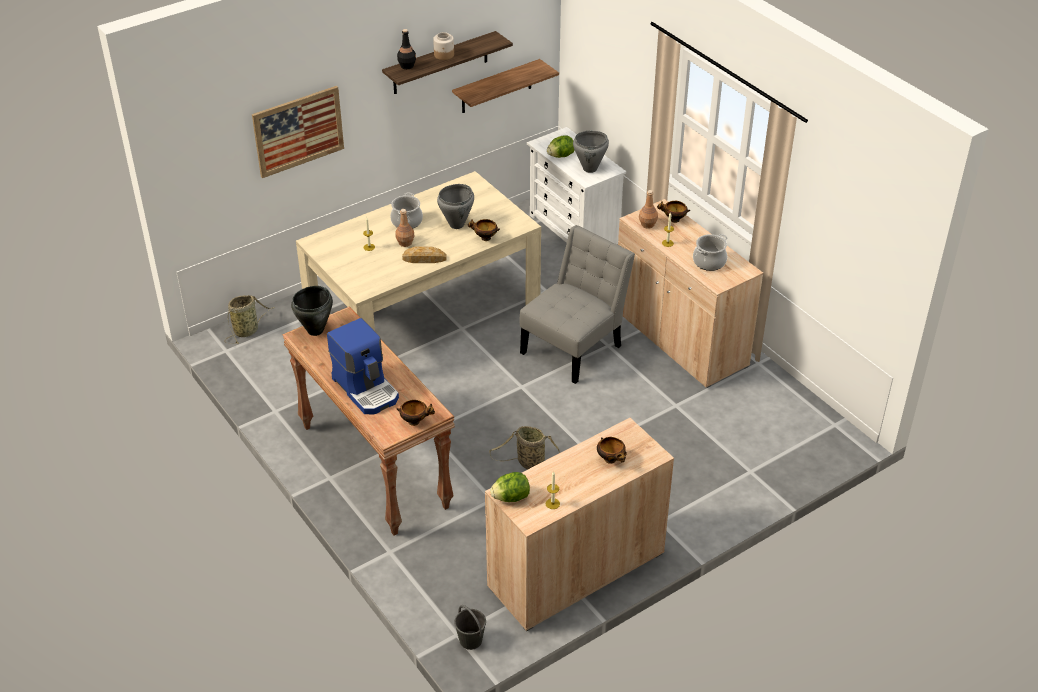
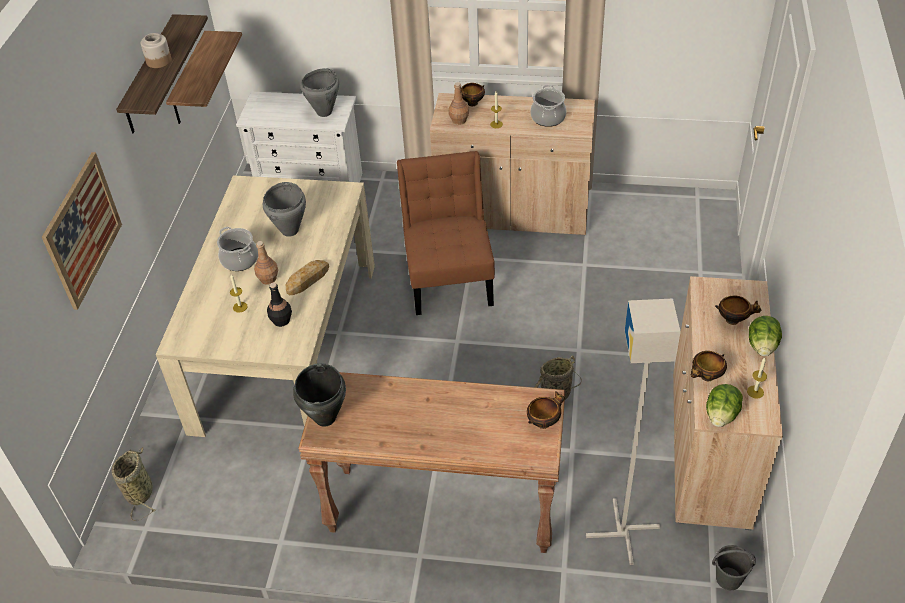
camera: 45 degrees left, 5 degrees up
(367, 389) = (458, 430): coffee machine -> none
(407, 66) = (138, 91): black bottle -> black bottle (281, 320)
(451, 564) = (623, 532): none -> grey floor lamp
(484, 238) = (332, 225): bowl -> bowl (706, 377)
(561, 156) = (283, 117): lettuce -> lettuce (762, 346)
(575, 346) = (449, 277): grey chair -> brown chair

